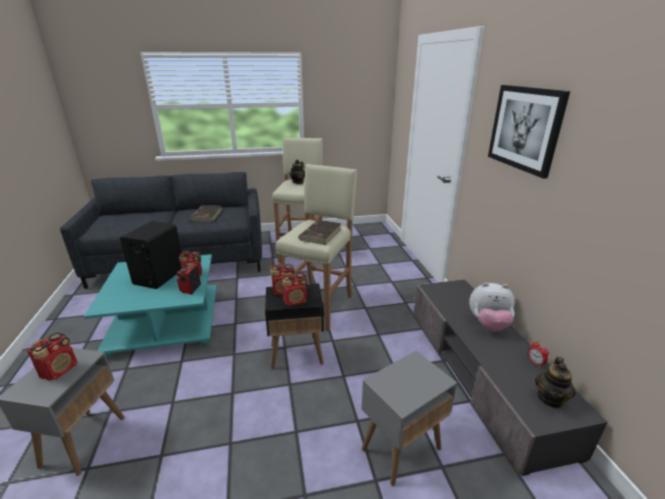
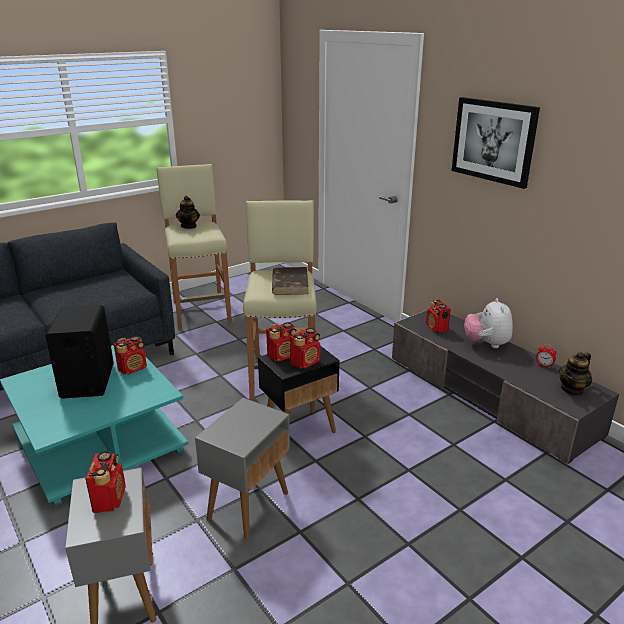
camera: 25 degrees left, 0 degrees up
(190, 289) = (149, 385): radio -> radio (437, 328)
(207, 215) = (85, 290): brown book -> none
(402, 448) = (464, 477): grey side table -> grey side table (248, 505)
(488, 324) = (486, 344): plush toy -> plush toy turned 105 degrees clockwise
(550, 399) = (572, 389): teapot -> teapot turned 45 degrees clockwise

